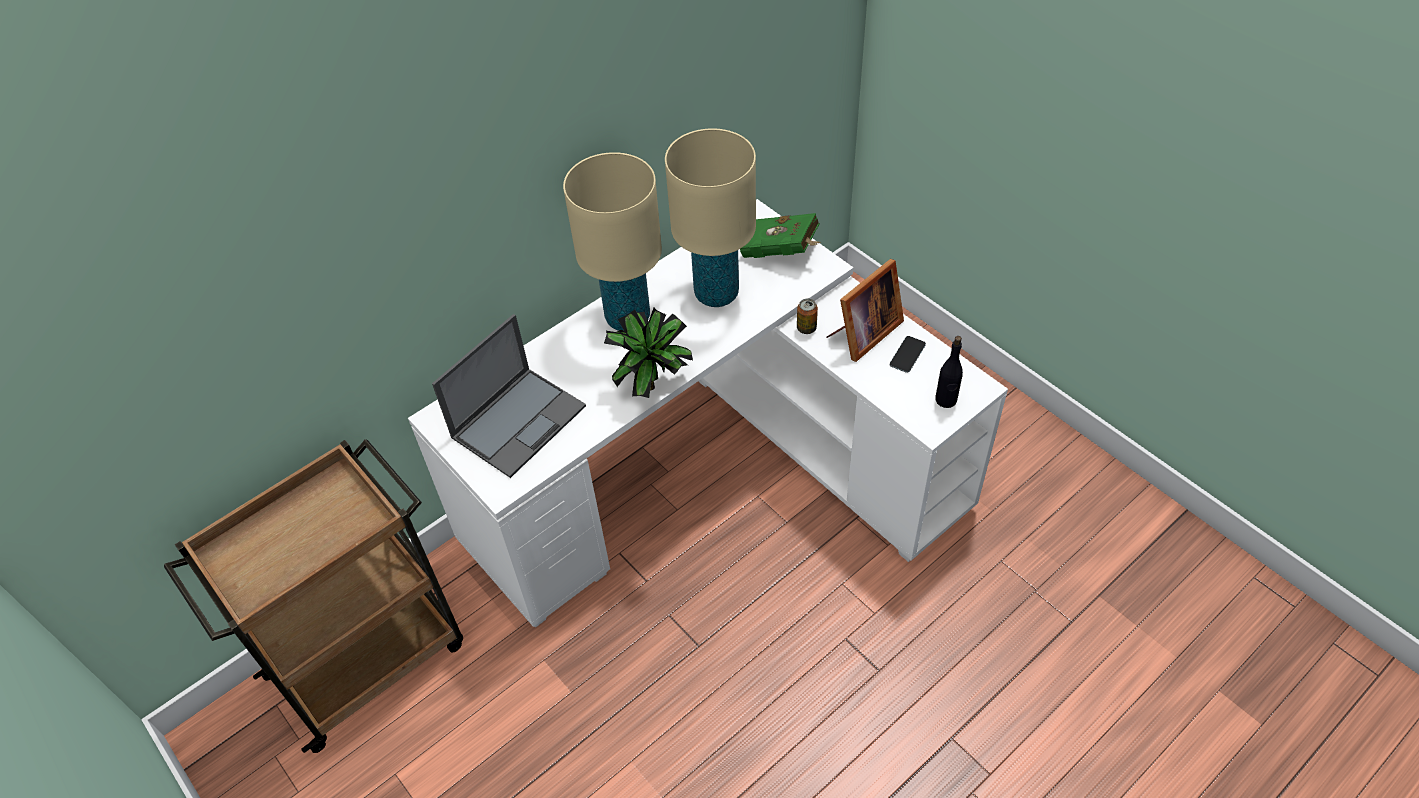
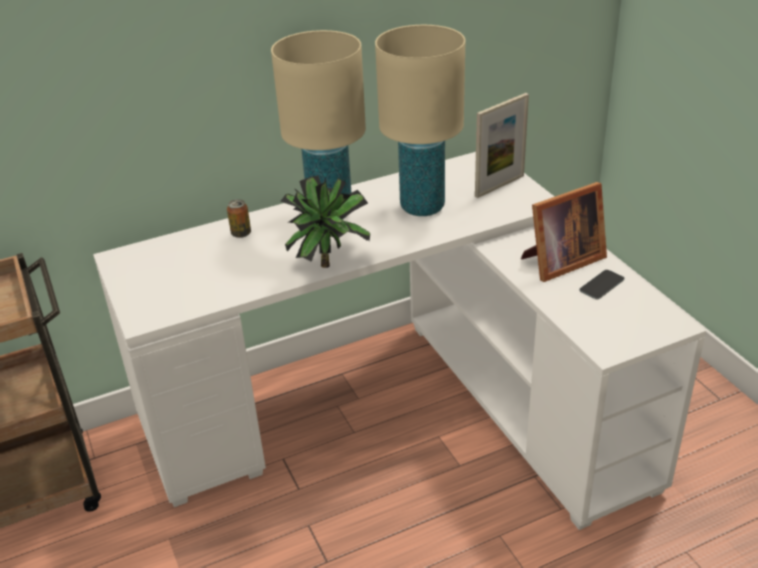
camera: 15 degrees right, 15 degrees down
(519, 420) = (190, 271): laptop -> none
(782, 252) = (499, 186): green book -> picture frame
(806, 328) = (503, 249): can -> can (241, 233)
(946, 400) = (632, 329): black bottle -> none

